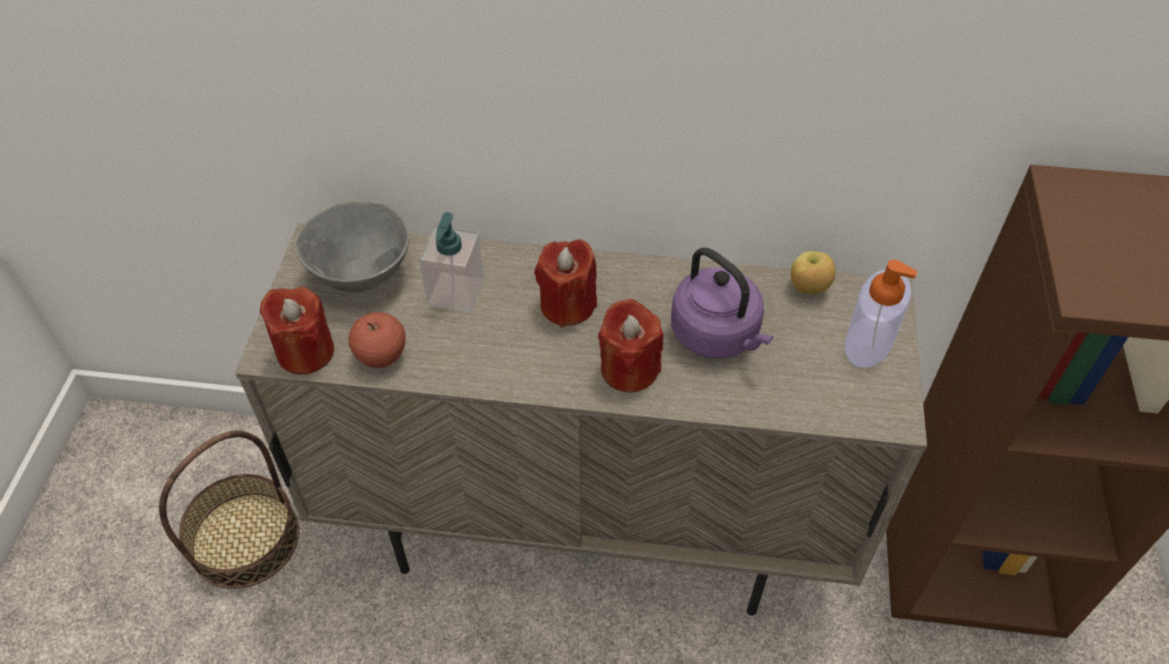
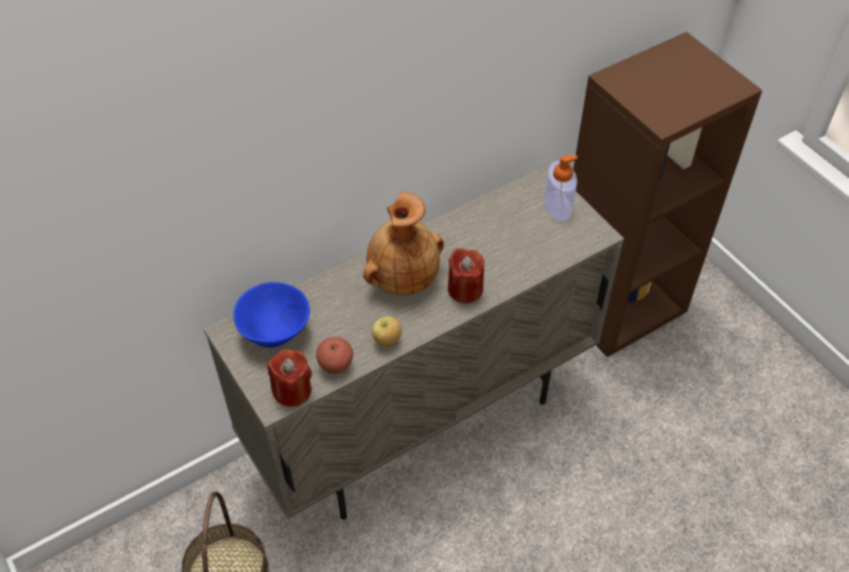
camera: 40 degrees left, 0 degrees up
(362, 276) = (277, 333): grey bowl -> blue bowl
(456, 292) = (338, 308): soap dispenser -> none
(567, 305) = (402, 278): red candle -> brown vase
(718, 335) = (489, 246): purple kettle -> none
(808, 288) = (507, 197): apple -> apple (387, 341)

